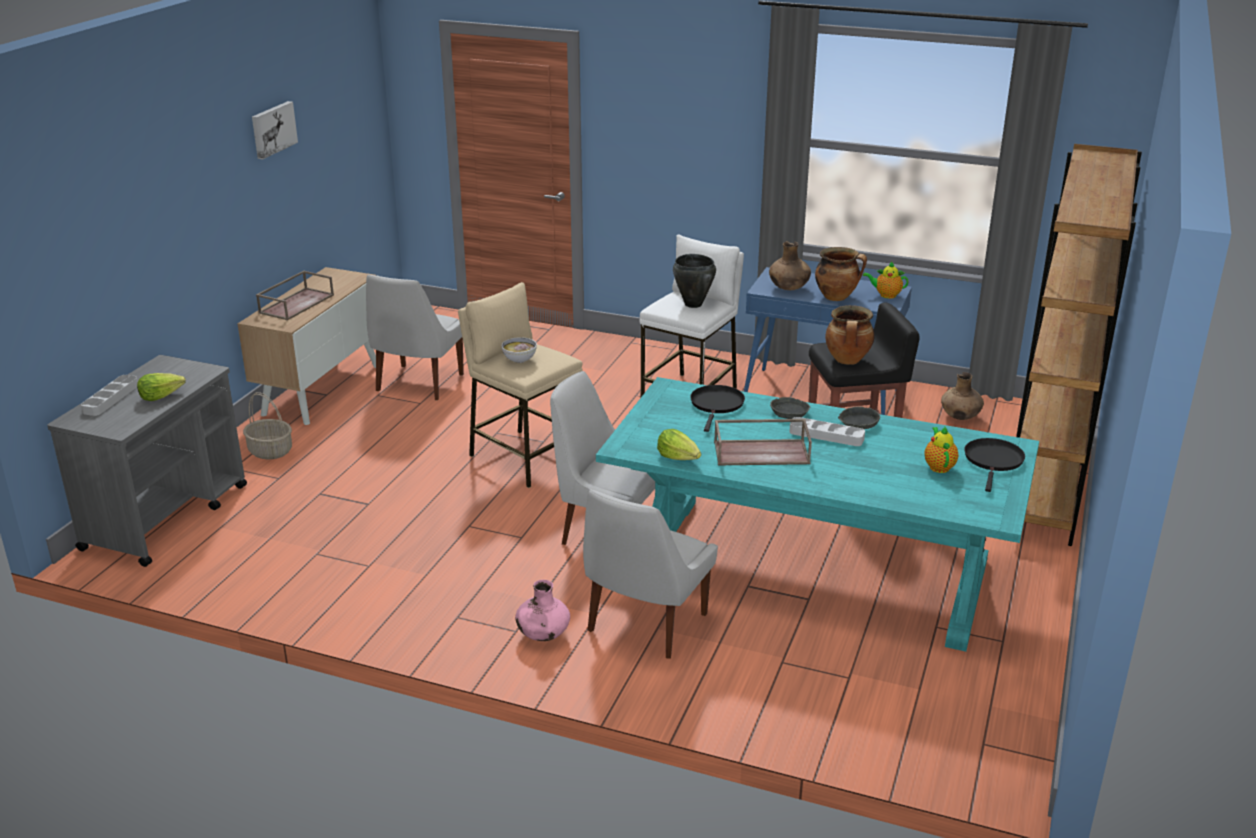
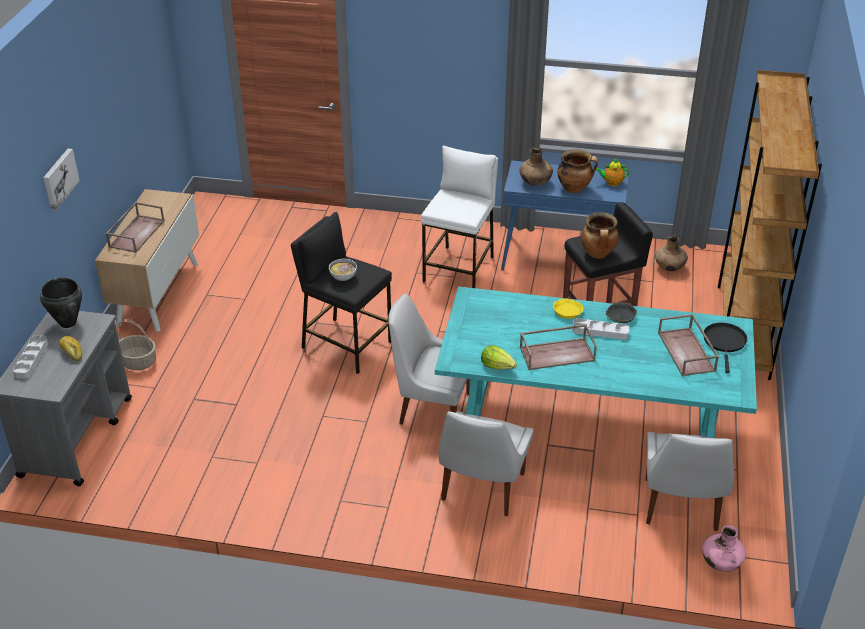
camera: 10 degrees left, 10 degrees up
(161, 396) = (72, 352): lettuce -> bread
(272, 129) = (102, 93): picture -> picture (59, 179)
(418, 384) = (236, 279): white chair -> white chair (680, 507)
(525, 457) = (346, 344): beige stool -> black stool
(543, 635) = (409, 508): pink vase -> pink vase (721, 563)
(693, 304) = (462, 203): black cooking pot -> black cooking pot (67, 323)
(717, 405) = (511, 310): black frying pan -> none
(790, 412) = (568, 311): grey bowl -> yellow bowl
(938, 466) = (687, 352): teapot -> brown tray

